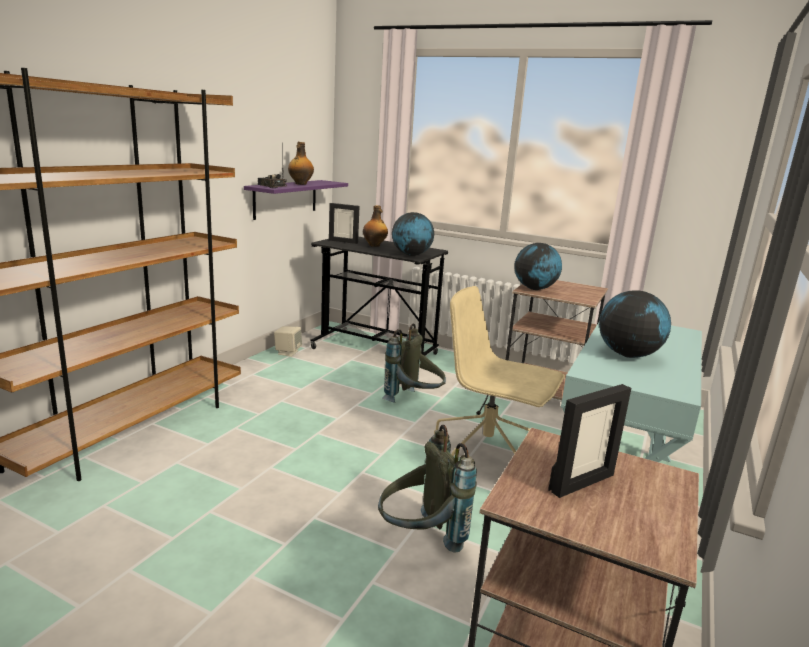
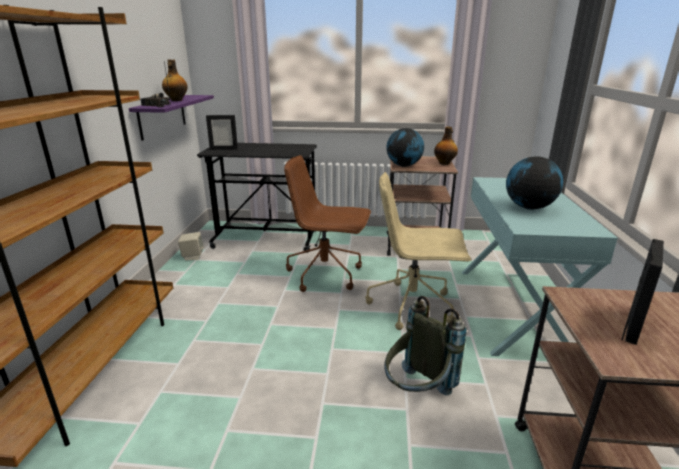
camera: 20 degrees left, 5 degrees up
(374, 245) = (254, 148): bottle -> bottle (444, 163)
(411, 255) = (293, 152): globe -> none
(414, 401) = (328, 275): grey backpack -> brown office chair

